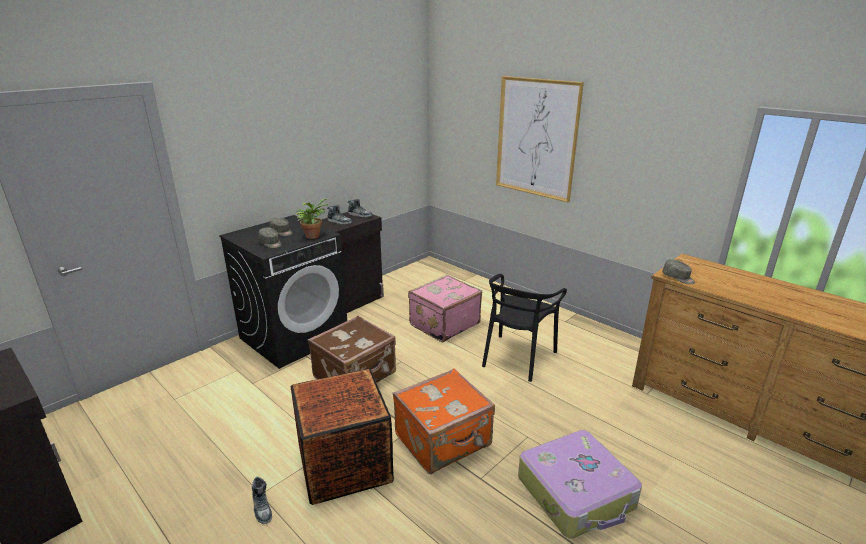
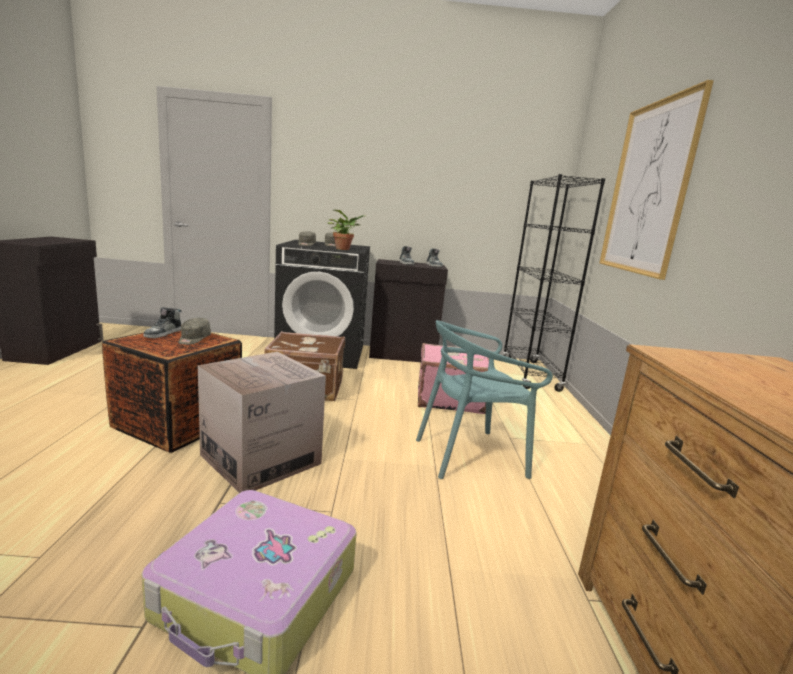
camera: 45 degrees right, 10 degrees down
(262, 507) = (94, 410): shoe -> shoe (163, 334)
(444, 441) = (261, 459): orange suitcase -> cardboard box
(445, 273) = (530, 374): none -> black bookcase
(517, 357) = (470, 456): black chair -> turquoise chair
(678, 278) = (675, 359): grey cap -> grey cap (193, 339)

